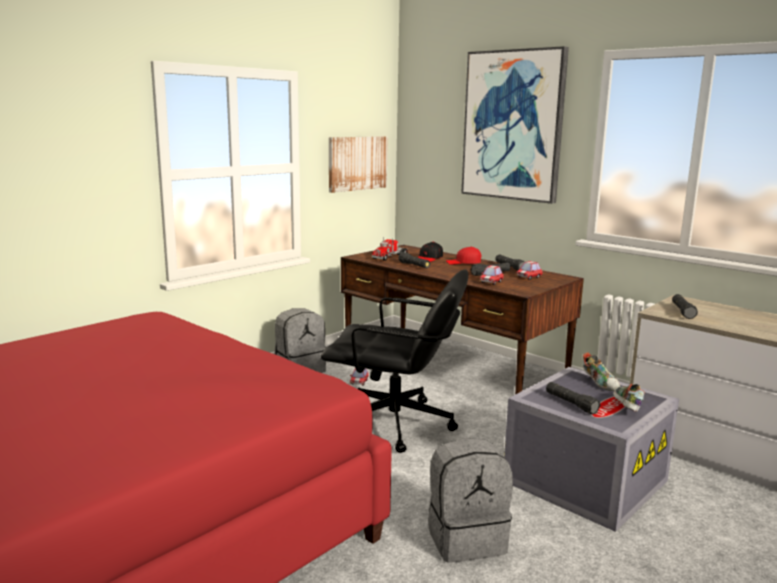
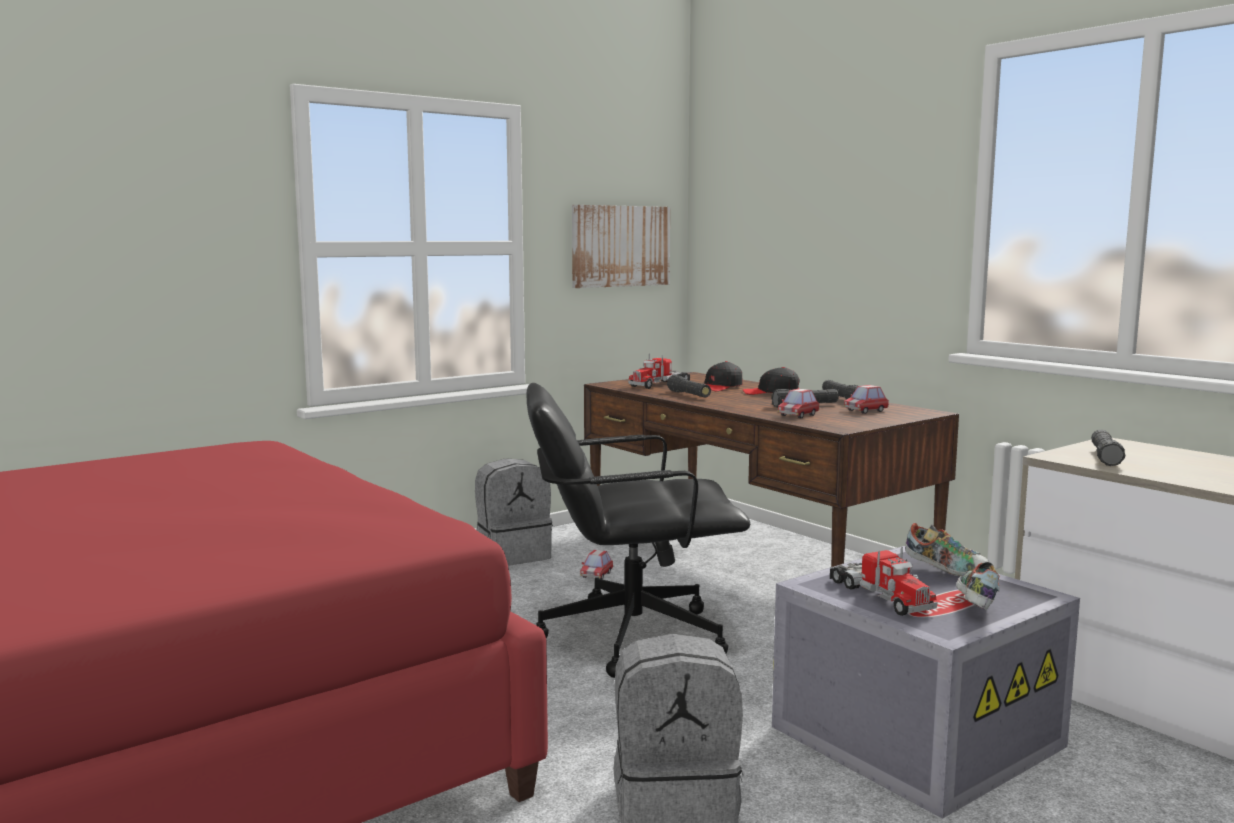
camera: 10 degrees right, 5 degrees down
(396, 425) = (629, 636): black office chair -> black office chair turned 150 degrees clockwise
(463, 262) = (771, 393): red cap -> black cap
(513, 125) = (852, 177): picture -> none
(571, 404) = (879, 596): black flashlight -> toy truck
(600, 383) = (946, 570): shoe -> shoe turned 45 degrees counterclockwise

